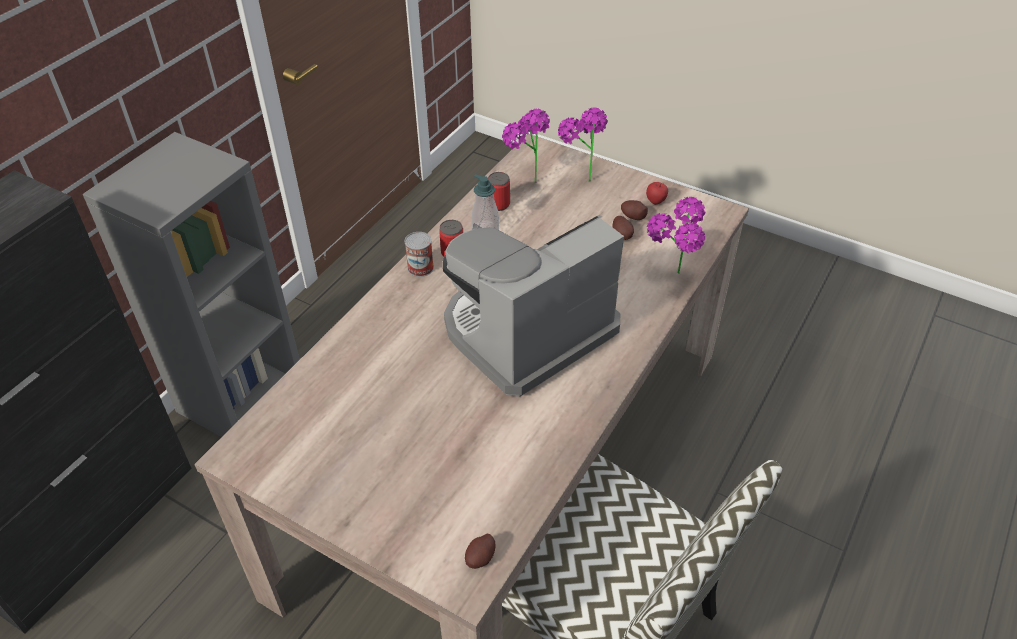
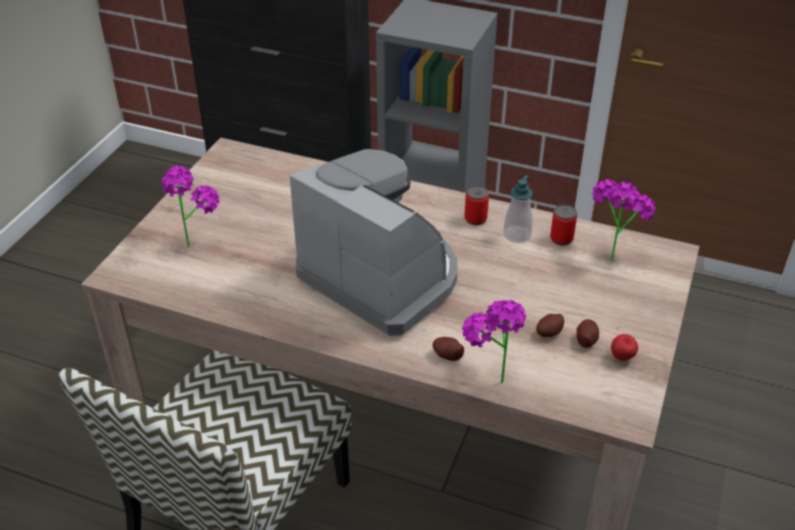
camera: 80 degrees right, 5 degrees down
(420, 268) = (449, 203): can -> none
(480, 558) = (137, 278): potato -> potato (447, 355)
(580, 177) = (638, 293): potted plant -> potted plant (195, 240)

